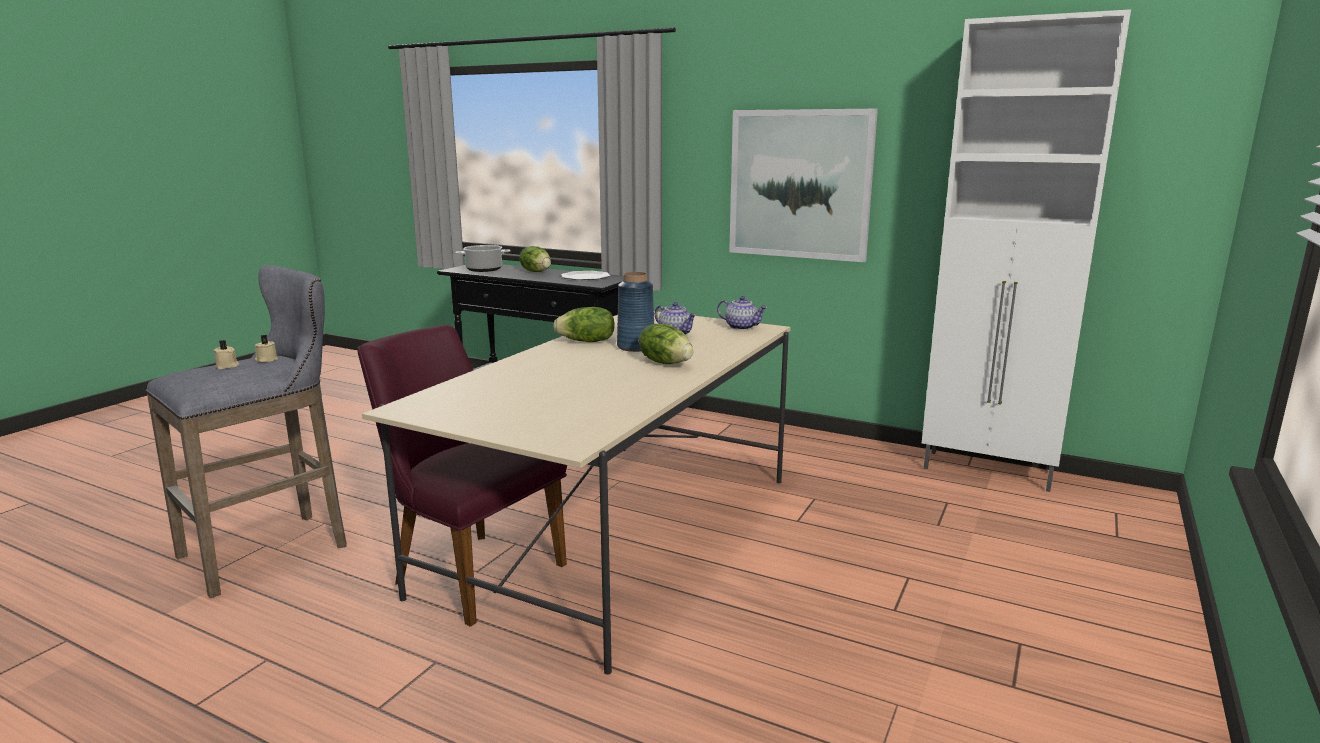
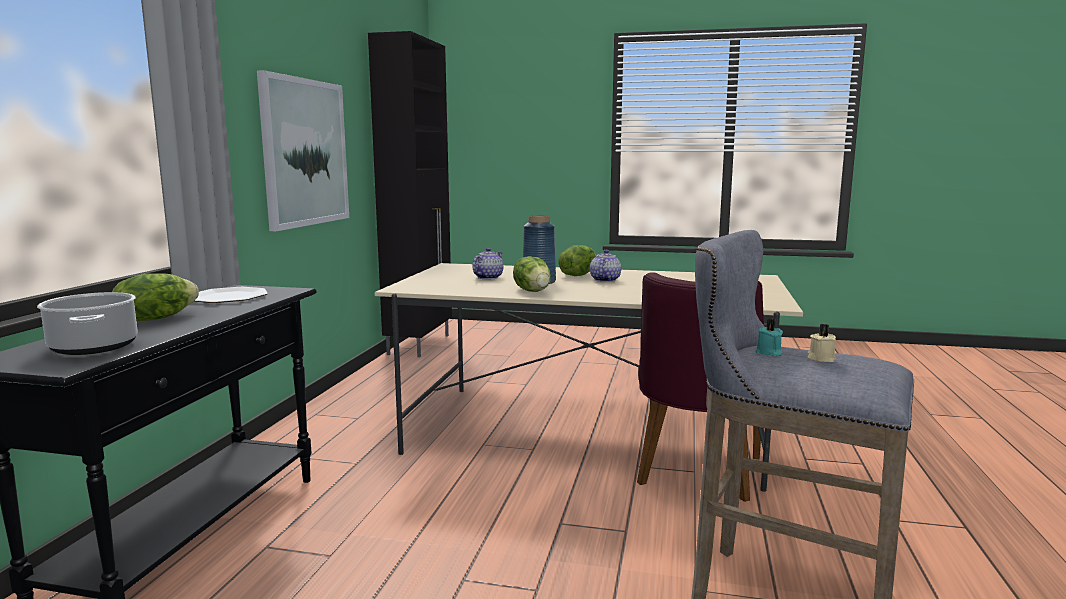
camera: 105 degrees left, 5 degrees down
(266, 360) = (769, 352): beige candle -> turquoise candle
(742, 327) = (451, 269): teapot -> teapot (604, 280)
(989, 471) = (420, 344): white cabinet -> black cabinet

